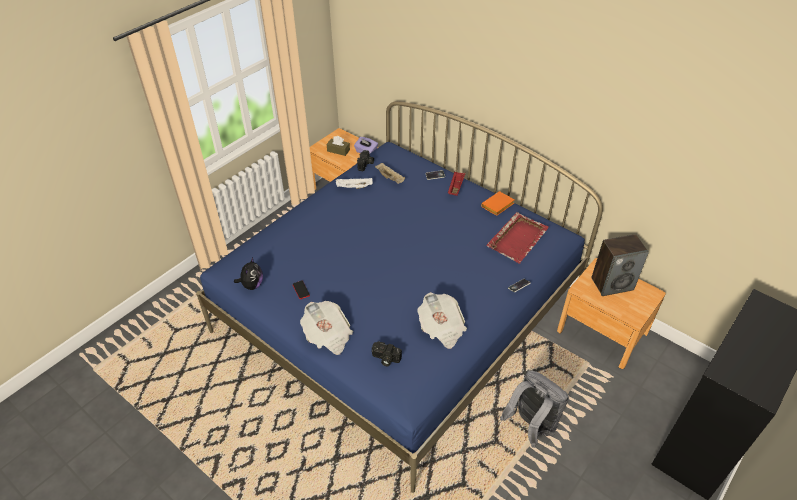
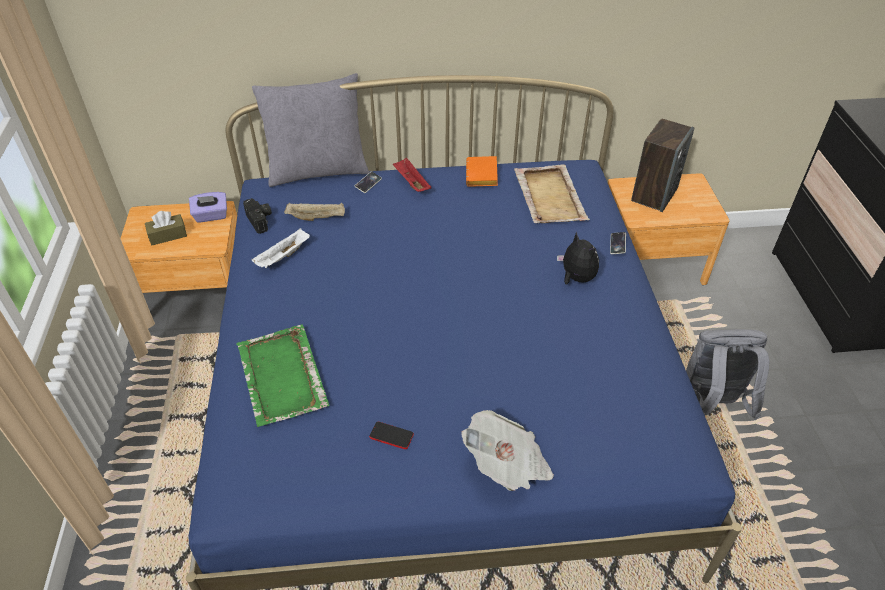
camera: 45 degrees left, 0 degrees up
(252, 285) = (308, 486): plush toy -> plush toy (576, 278)
(291, 237) = (282, 377): none -> green tray
(385, 359) = (609, 433): camera -> none
(421, 155) = (318, 170): none -> grey pillow
(441, 328) = (613, 347): newspaper -> none
(518, 238) = (549, 196): red tray -> beige tray

